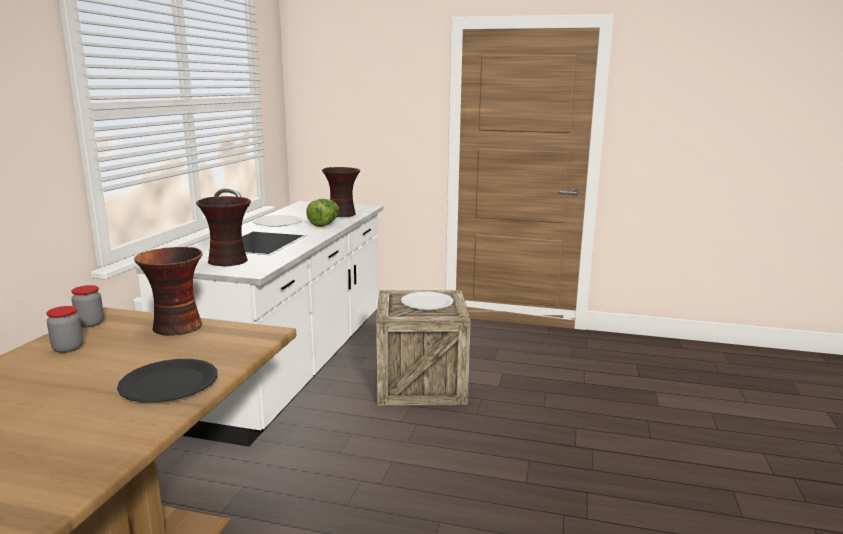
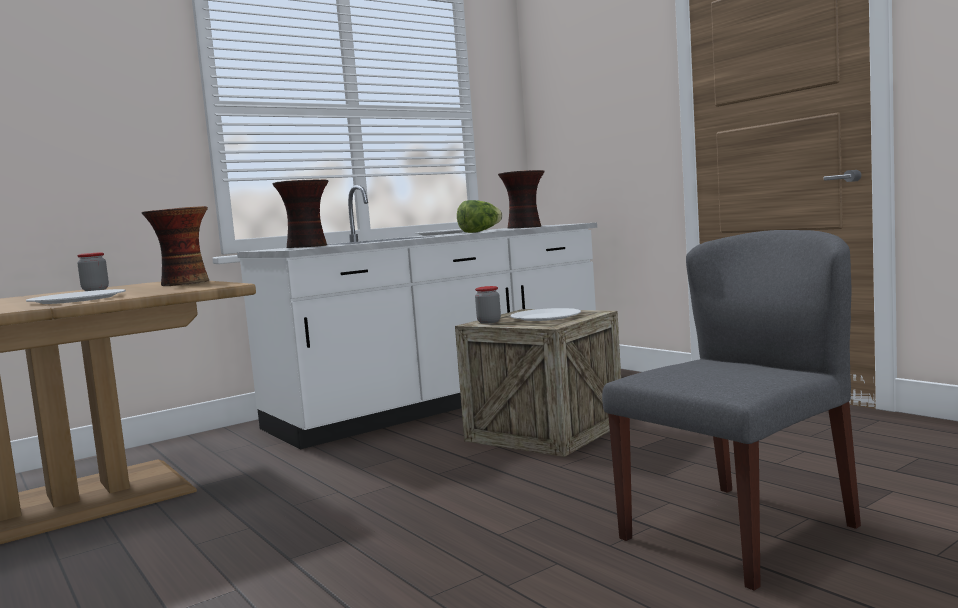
camera: 40 degrees right, 10 degrees down
(90, 323) = (147, 283): jar -> jar (489, 322)
(169, 383) = (77, 299): black plate -> white plate
(633, 439) = (739, 531): none -> grey chair

